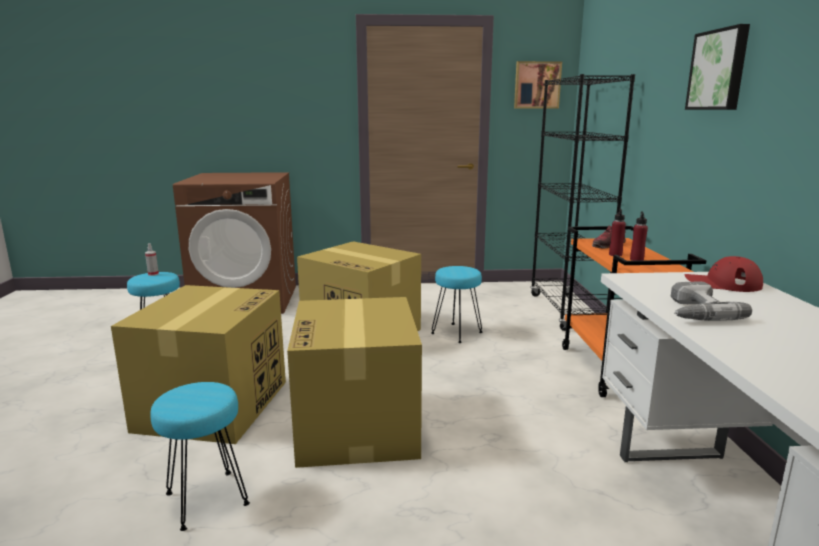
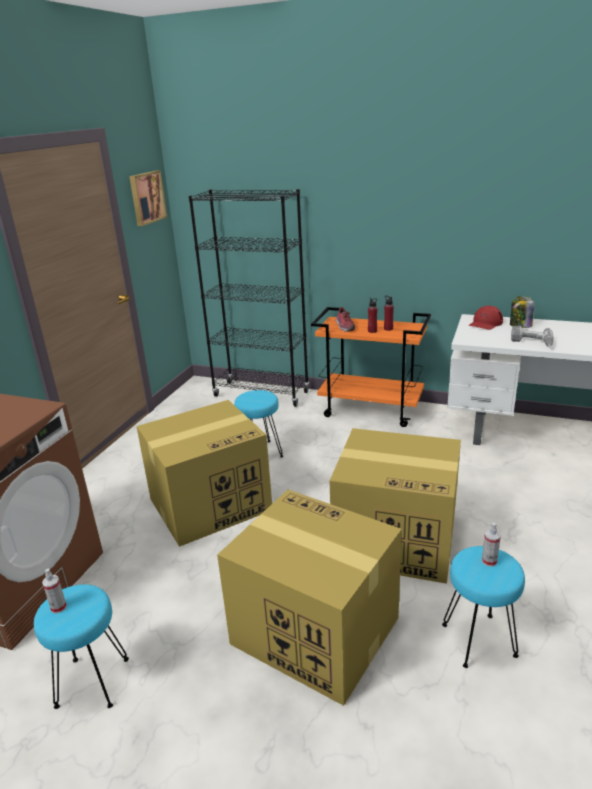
camera: 65 degrees left, 10 degrees up
(202, 397) = (489, 561): none -> spray bottle
(719, 70) = (409, 192): picture -> none
(761, 302) = (520, 325): none -> jar

